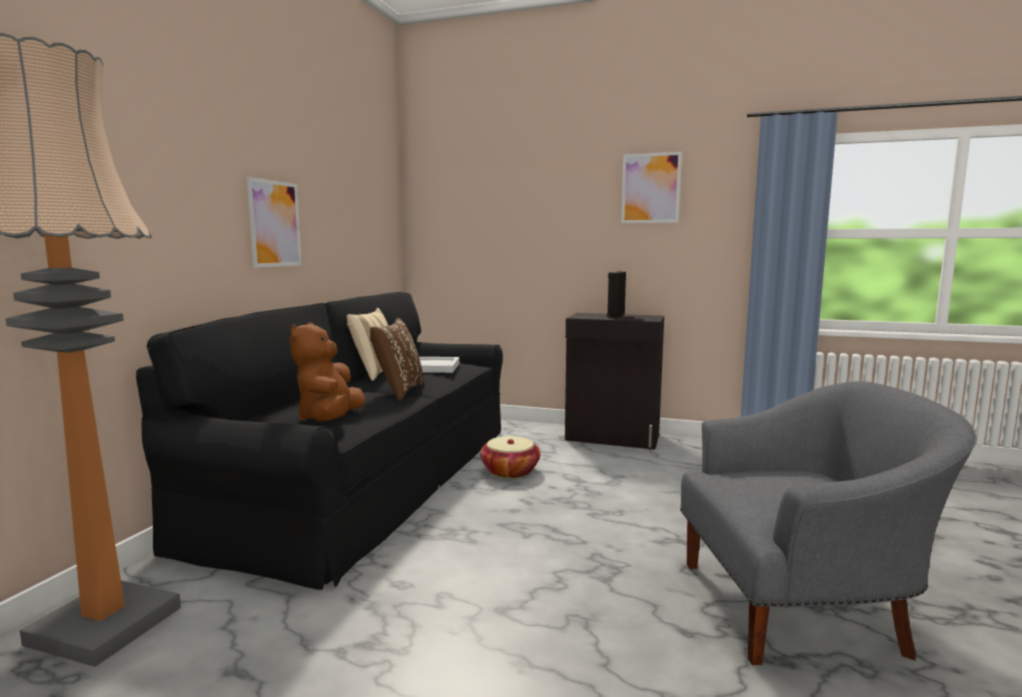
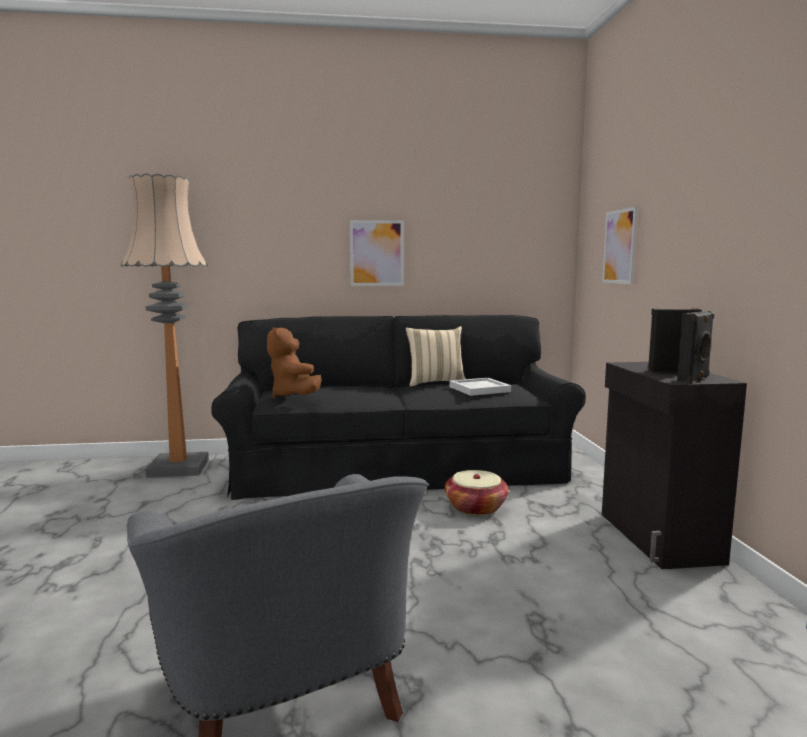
camera: 65 degrees right, 0 degrees up
(330, 419) = (294, 396): brown plush toy -> brown plush toy turned 90 degrees counterclockwise
(398, 392) = (395, 397): brown pillow -> none
(647, 318) = (694, 379): none -> black speaker
(650, 188) = (754, 183): picture -> picture (619, 246)

